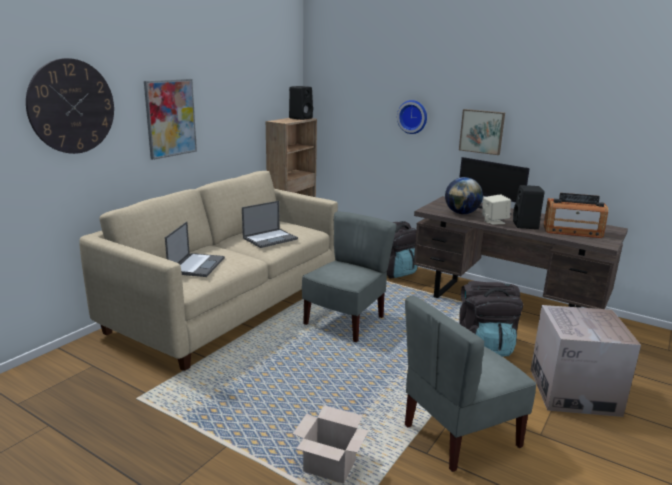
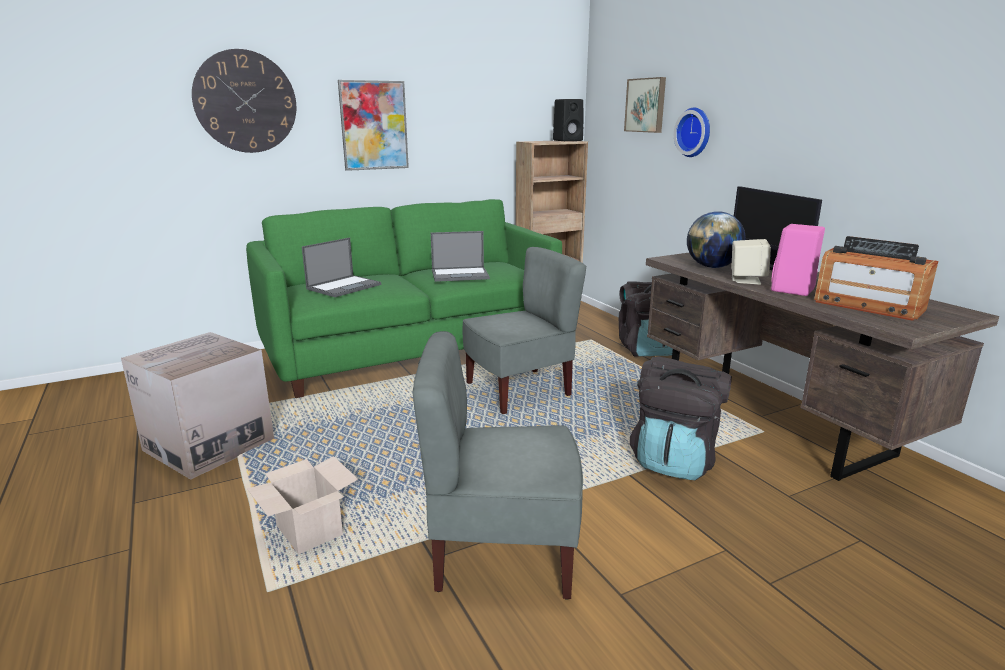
camera: 30 degrees right, 0 degrees up
(228, 306) = (412, 350): beige sofa -> green sofa
(482, 131) = (779, 148): picture -> picture (646, 105)
(526, 226) = (792, 290): black speaker -> pink speaker
(573, 391) = (750, 557): cardboard box -> cardboard box (209, 444)

